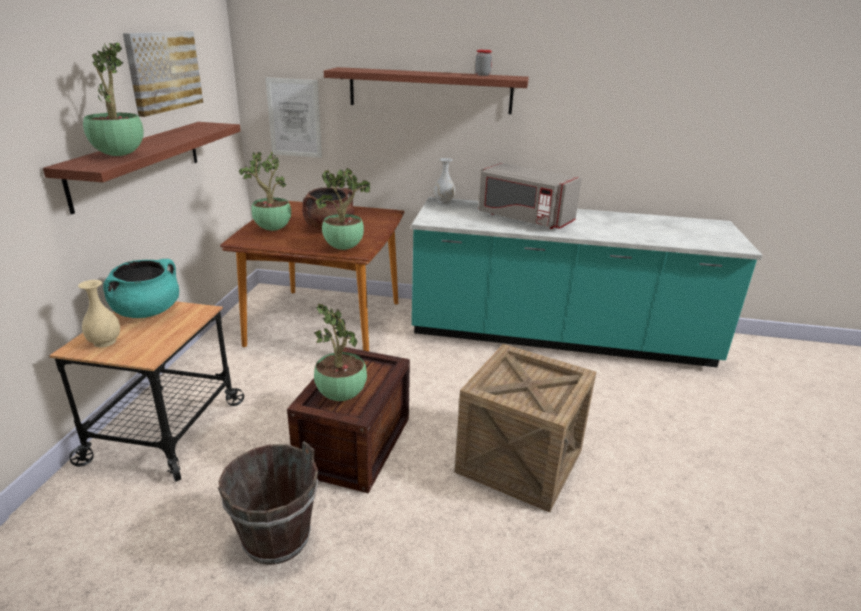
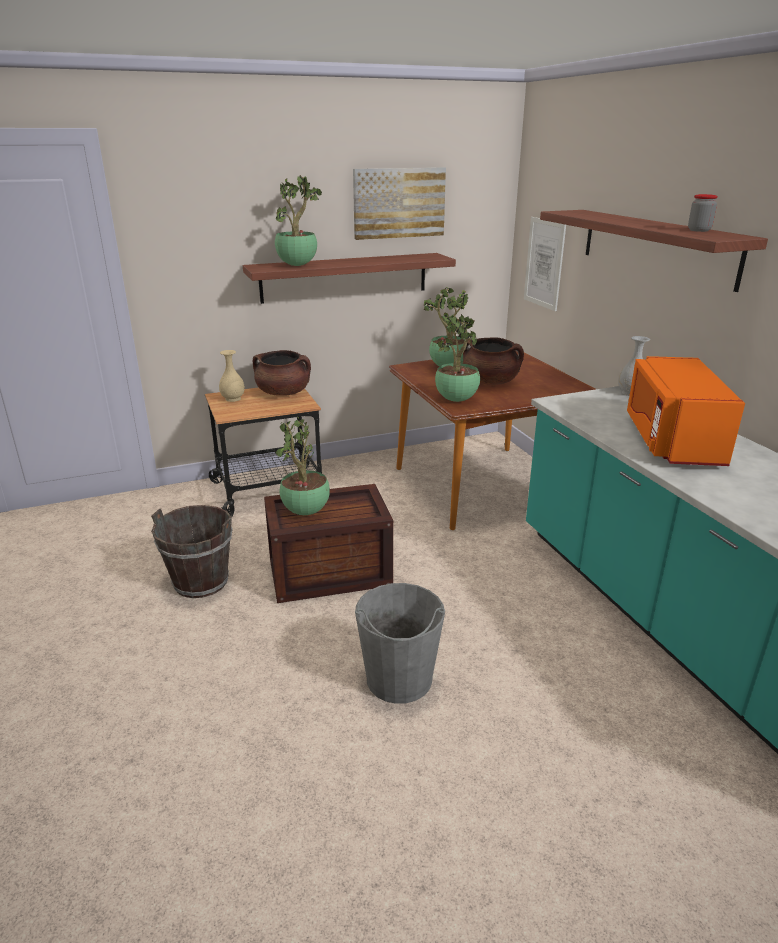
camera: 60 degrees right, 0 degrees up
(147, 312) = (283, 393): turquoise cooking pot -> brown cooking pot
(519, 461) = (399, 679): crate -> grey bucket
(523, 218) = (671, 440): grey microwave -> orange microwave

